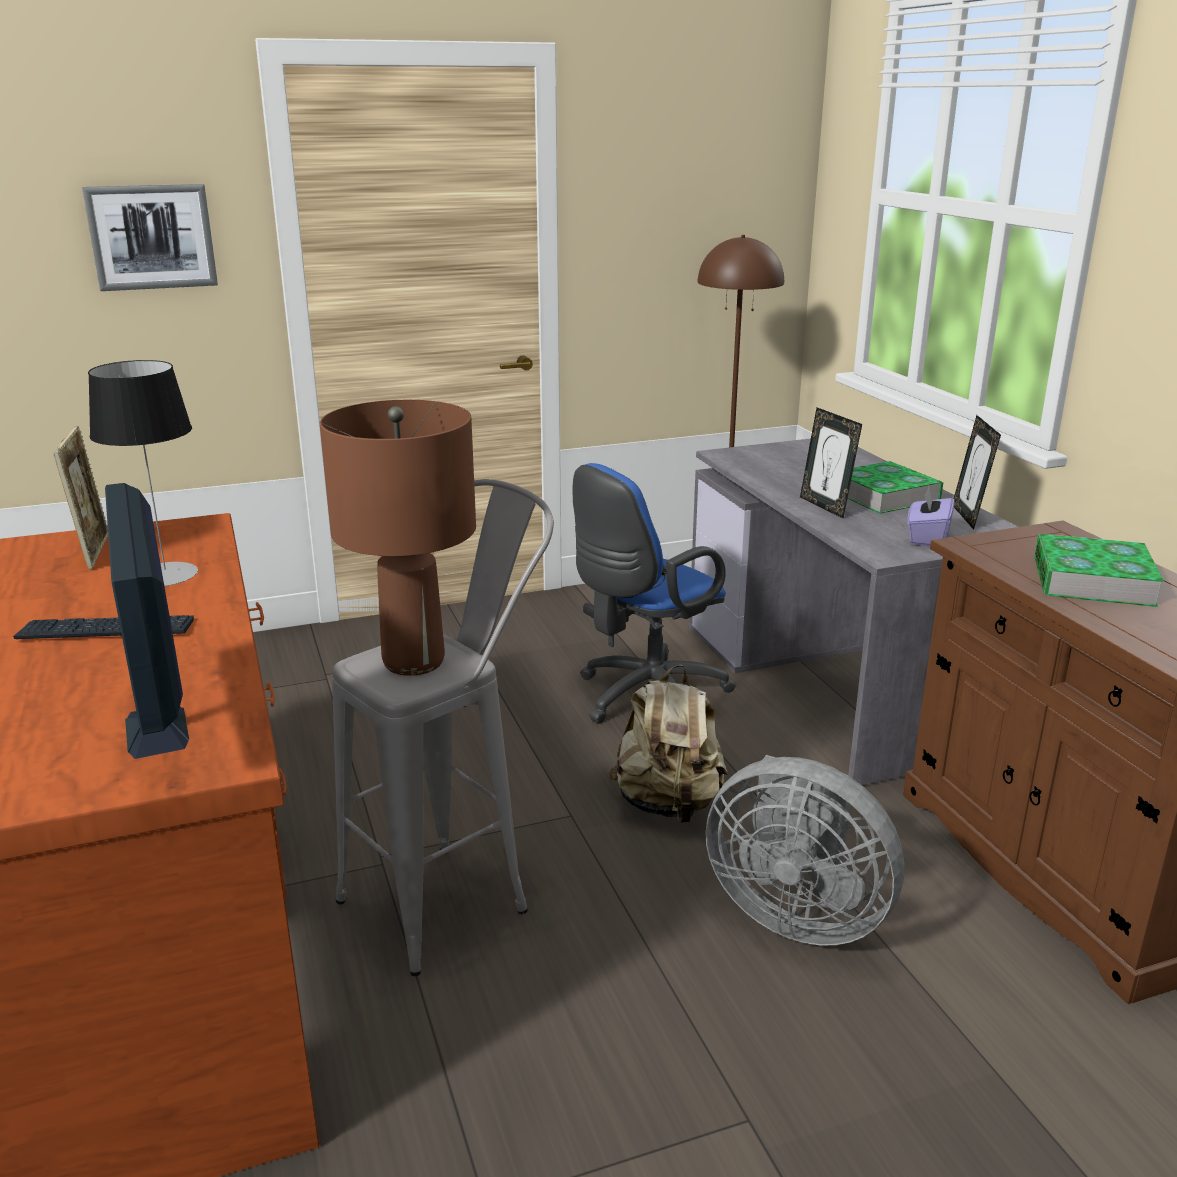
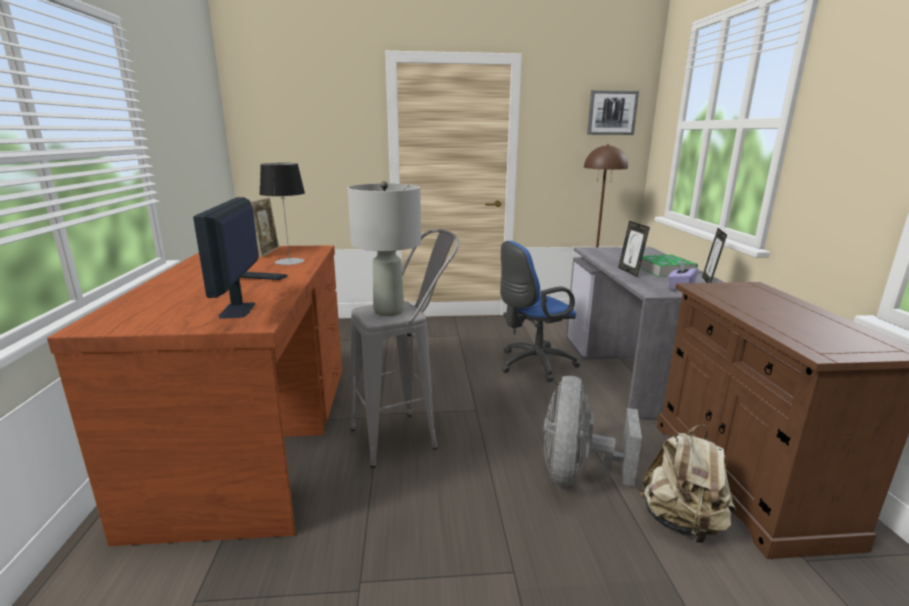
camera: 15 degrees right, 5 degrees down
(152, 237) = (335, 136): picture -> picture (612, 113)
(413, 661) = (388, 311): brown table lamp -> grey table lamp
(668, 804) = (527, 412): beige backpack -> beige backpack (681, 522)
(796, 913) = (576, 474): grey fan -> grey fan turned 60 degrees clockwise
(1092, 581) = (765, 307): book -> none

